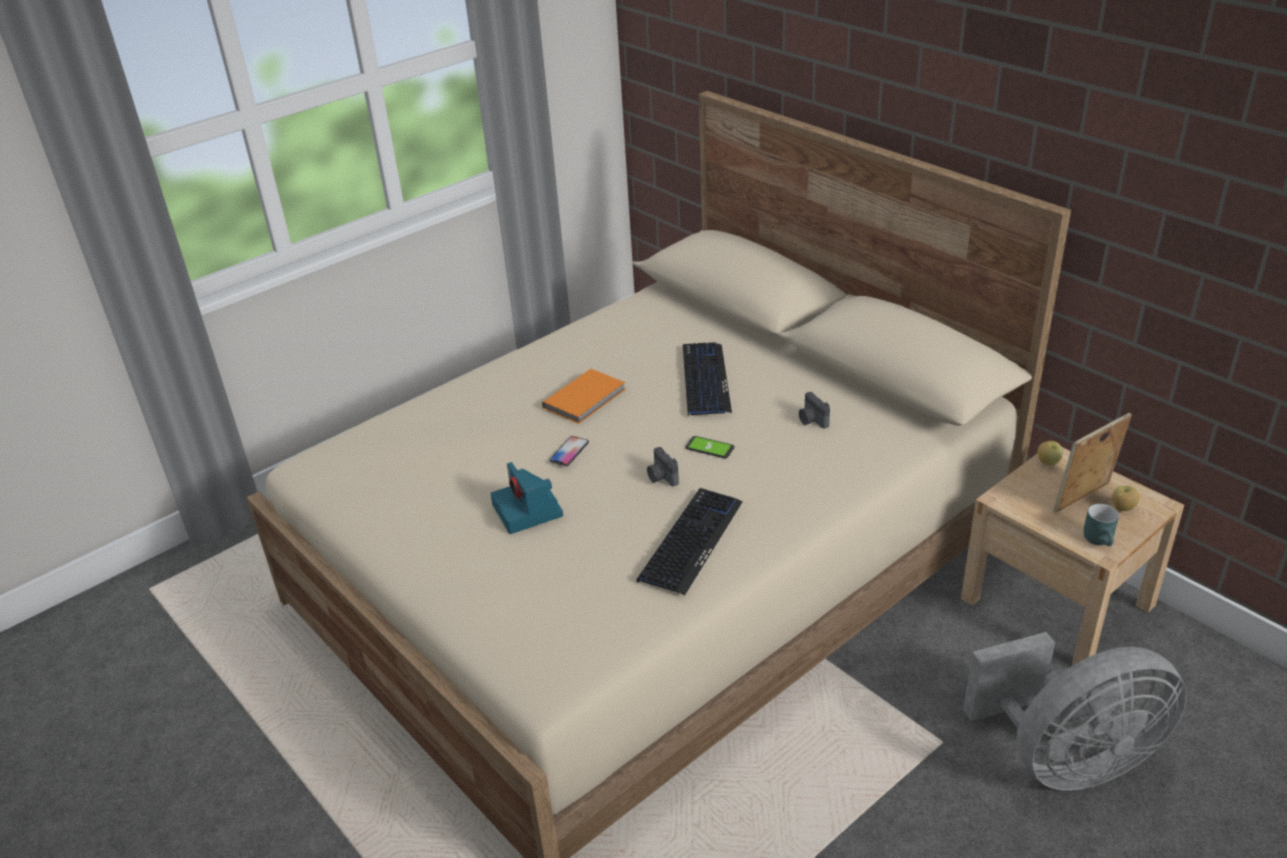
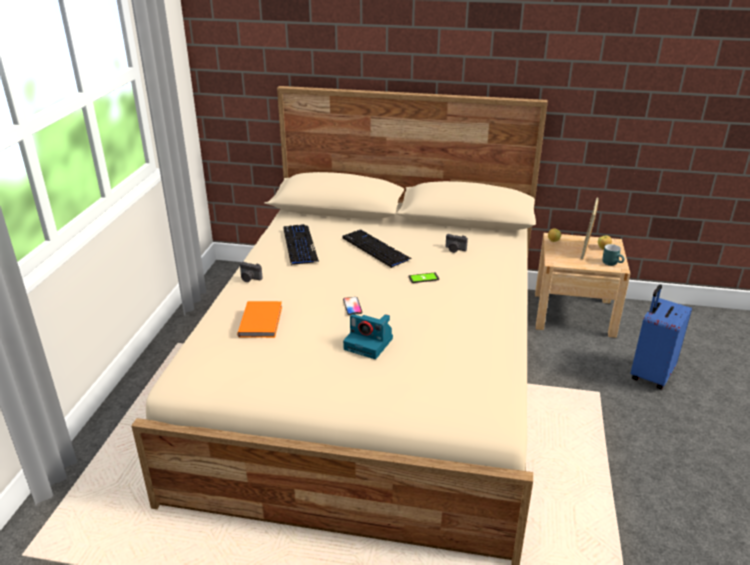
camera: 40 degrees left, 5 degrees down
(586, 398) = (324, 278): orange book -> orange book (262, 321)
(661, 477) = (419, 300): camera -> camera (249, 278)
(691, 541) = (476, 322): keyboard -> keyboard (299, 245)
(1067, 760) = (650, 375): grey fan -> blue suitcase

